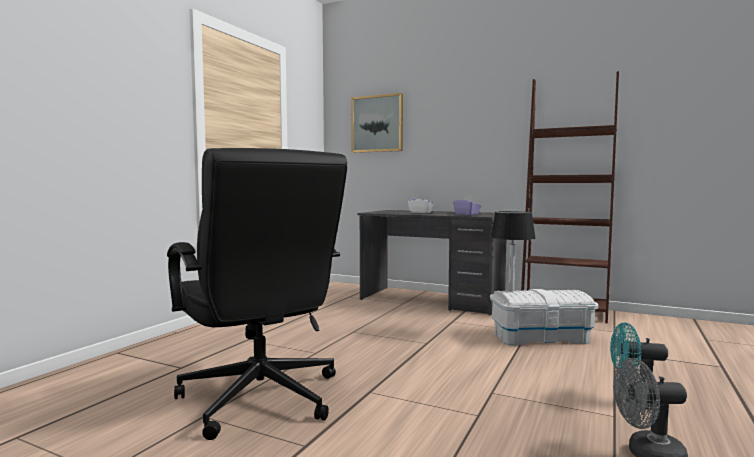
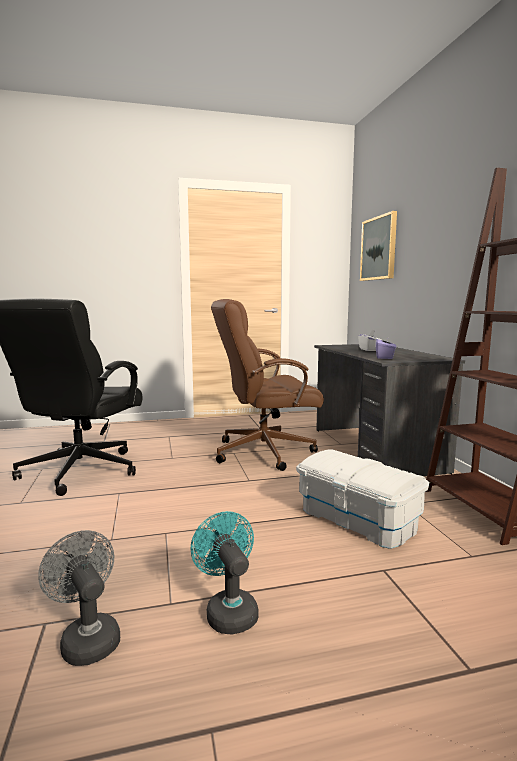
camera: 50 degrees right, 5 degrees up
(373, 323) = (264, 452): none -> brown office chair
(511, 290) = (335, 453): black table lamp -> none

